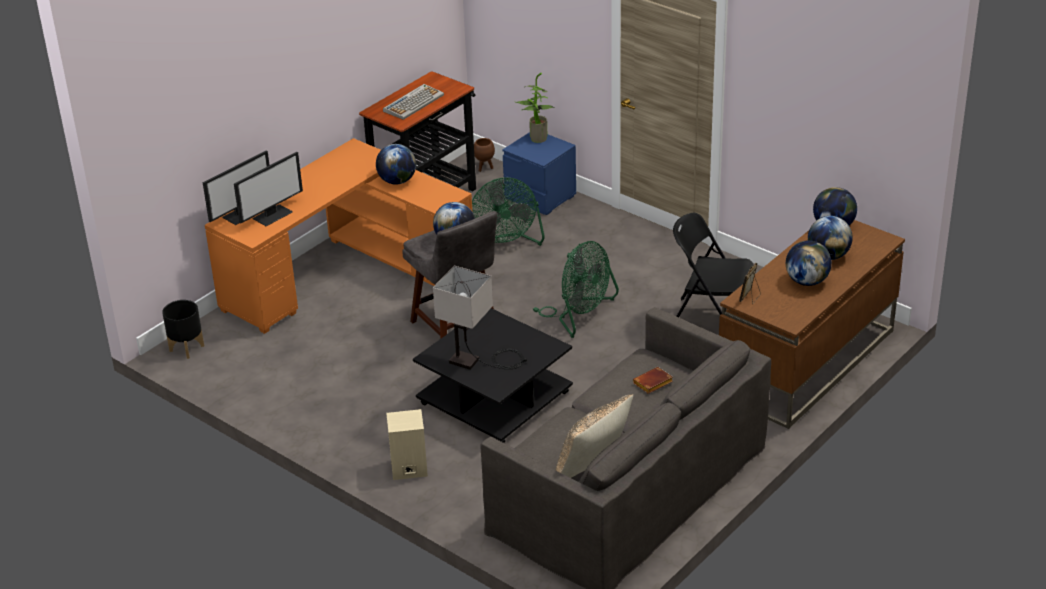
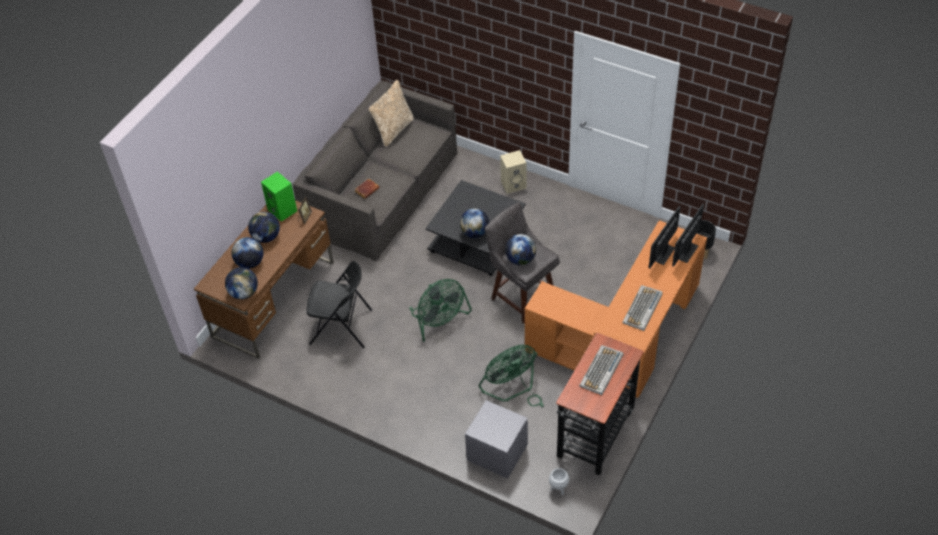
camera: 170 degrees right, 15 degrees up
(331, 170) = (642, 309): none -> keyboard
(397, 181) = (587, 313): globe -> globe (475, 233)
(483, 361) = (479, 207): table lamp -> none
(484, 168) = (558, 488): brown planter -> white planter
(536, 139) = (501, 436): potted plant -> none
(541, 197) = (496, 454): blue nightstand -> grey nightstand
(578, 314) = (437, 321): green fan -> green fan turned 150 degrees counterclockwise
(783, 310) = (283, 210): none -> green speaker

